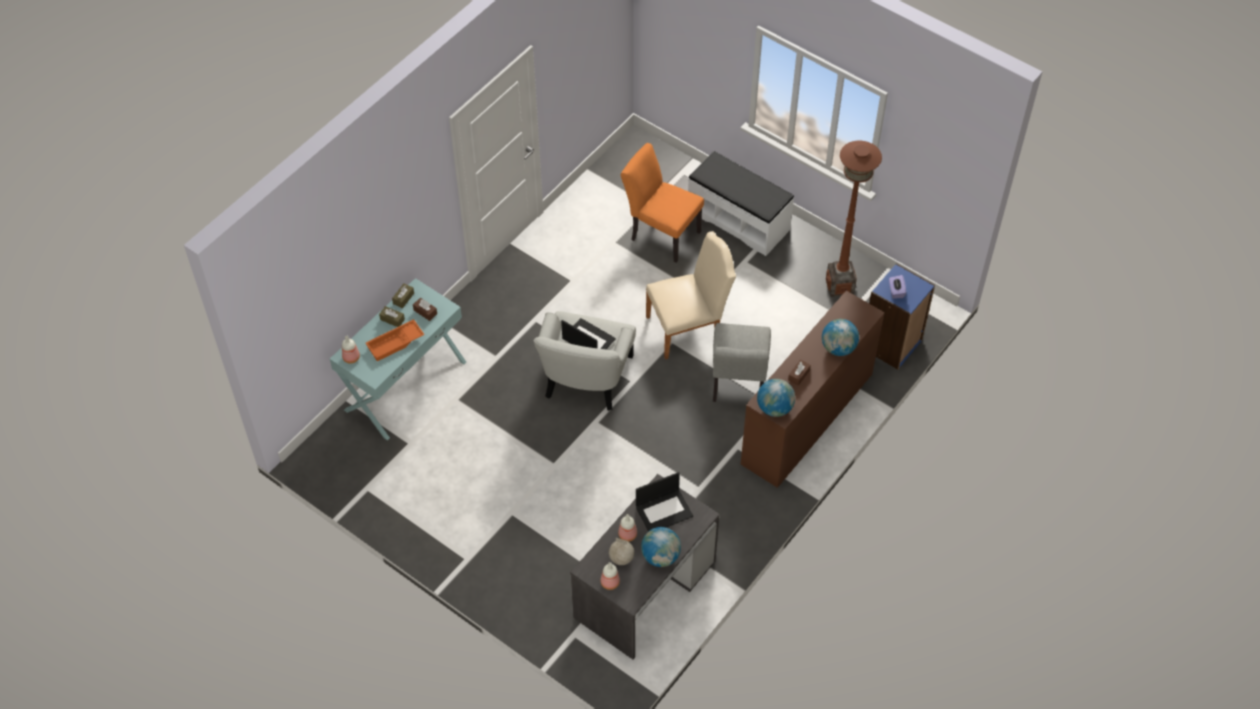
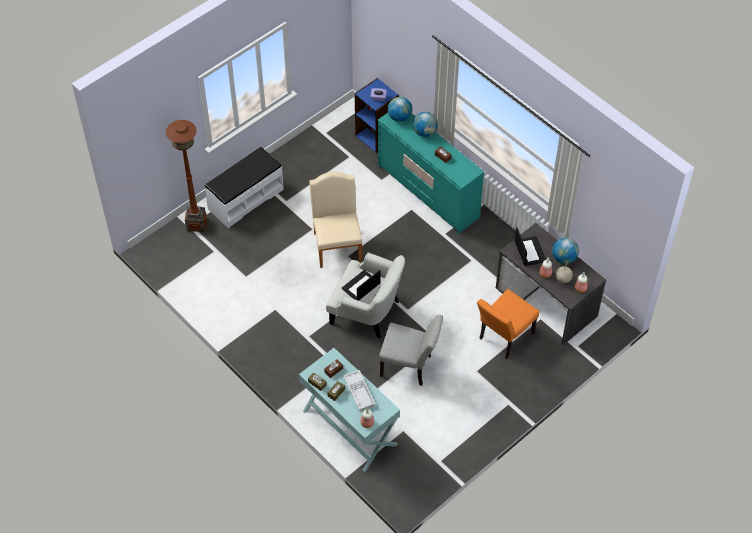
camera: 80 degrees left, 0 degrees up
(395, 343) = (360, 392): orange tray -> white tray
(661, 233) = (245, 247): orange chair -> orange chair (503, 338)
(738, 385) = (392, 224): grey chair -> grey chair (410, 367)
(775, 408) = (467, 173): globe -> globe (399, 117)
(807, 419) = (428, 192): brown dresser -> turquoise dresser
(839, 286) = (321, 153): brown floor lamp -> brown floor lamp (196, 224)

